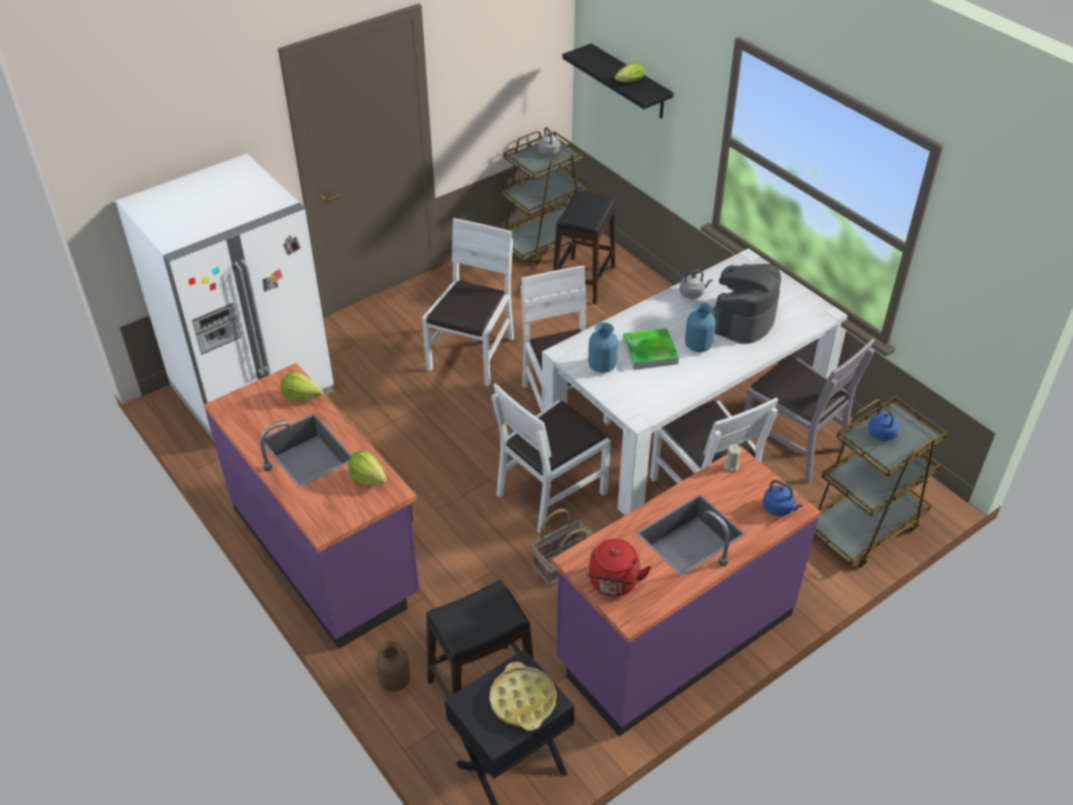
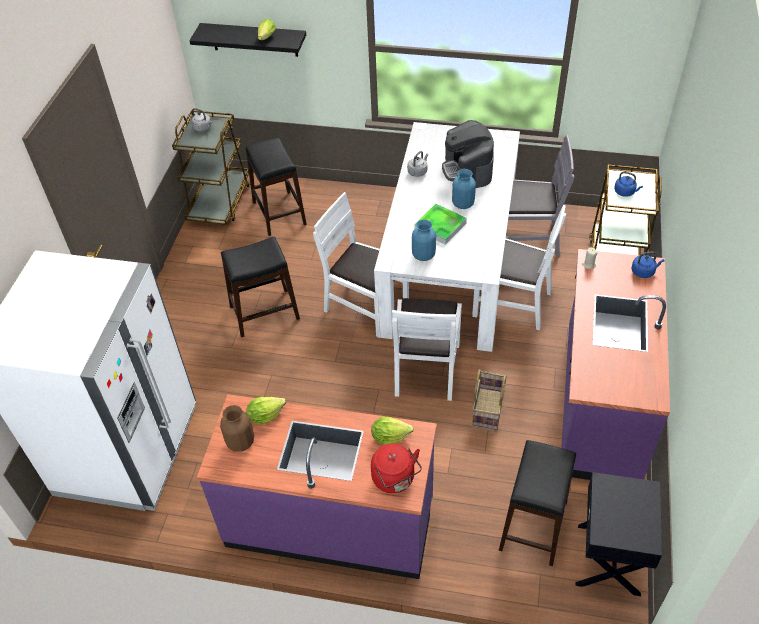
camera: 40 degrees left, 5 degrees up
(394, 681) = (479, 568): brown vase -> brown vase (240, 442)
(472, 354) = (264, 312): white chair -> black stool
(523, 700) = (631, 504): yellow tray -> none
(613, 584) = (621, 386): red kettle -> red kettle (395, 480)

